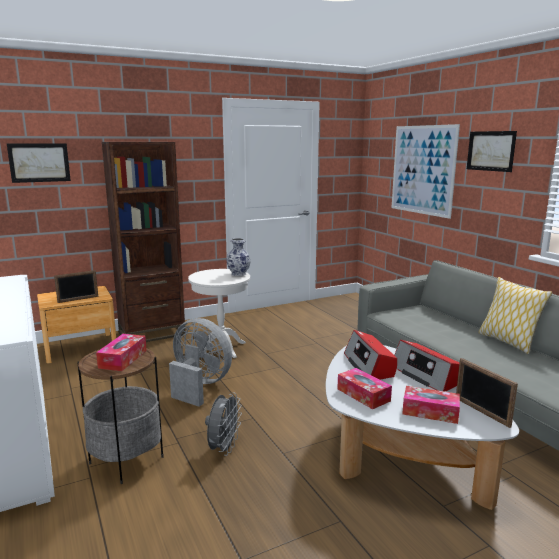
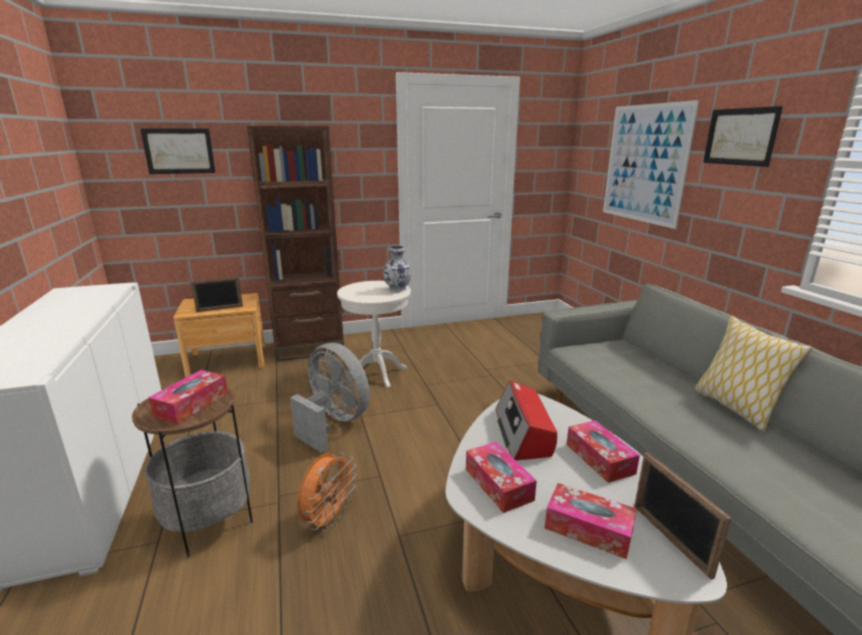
camera: 10 degrees right, 5 degrees up
(223, 448) = (328, 518): grey fan -> orange fan
(426, 375) = (599, 458): radio -> tissue box

